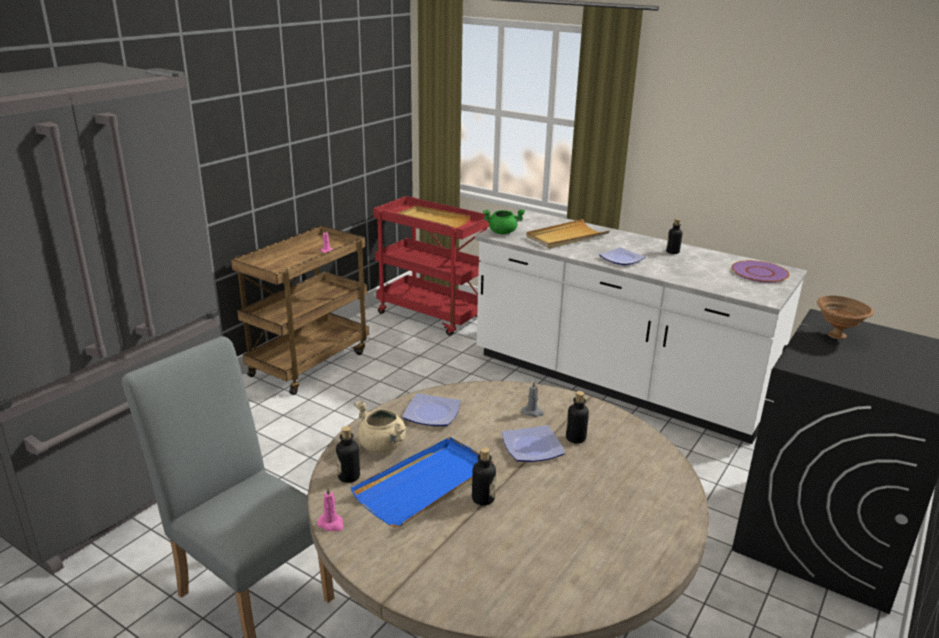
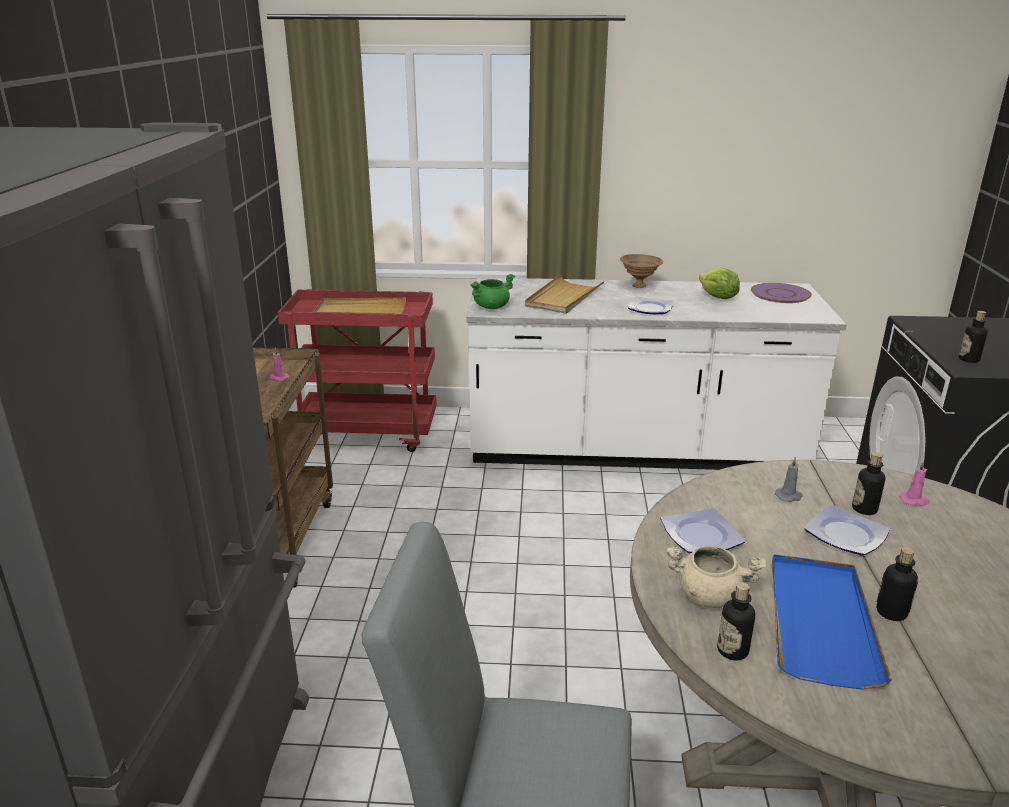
camera: 30 degrees left, 0 degrees up
(331, 524) = (804, 720): pink candle -> pink candle (914, 501)
(672, 252) = (681, 291): bottle -> bottle (968, 359)
(695, 263) = (718, 298): none -> lettuce
(837, 335) = (947, 334): brown bowl -> brown bowl (639, 285)

